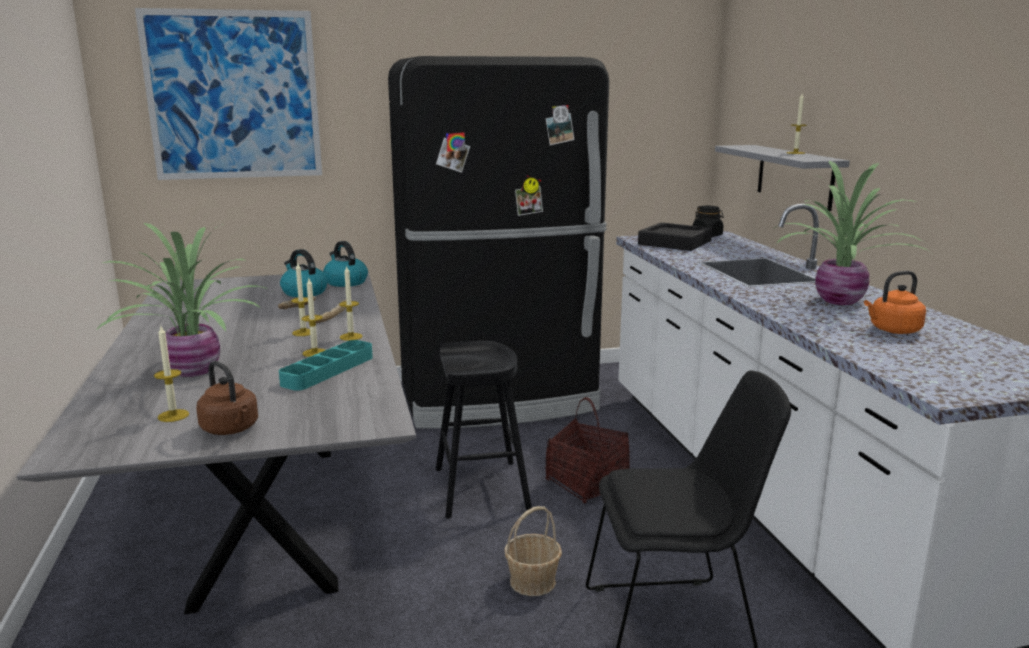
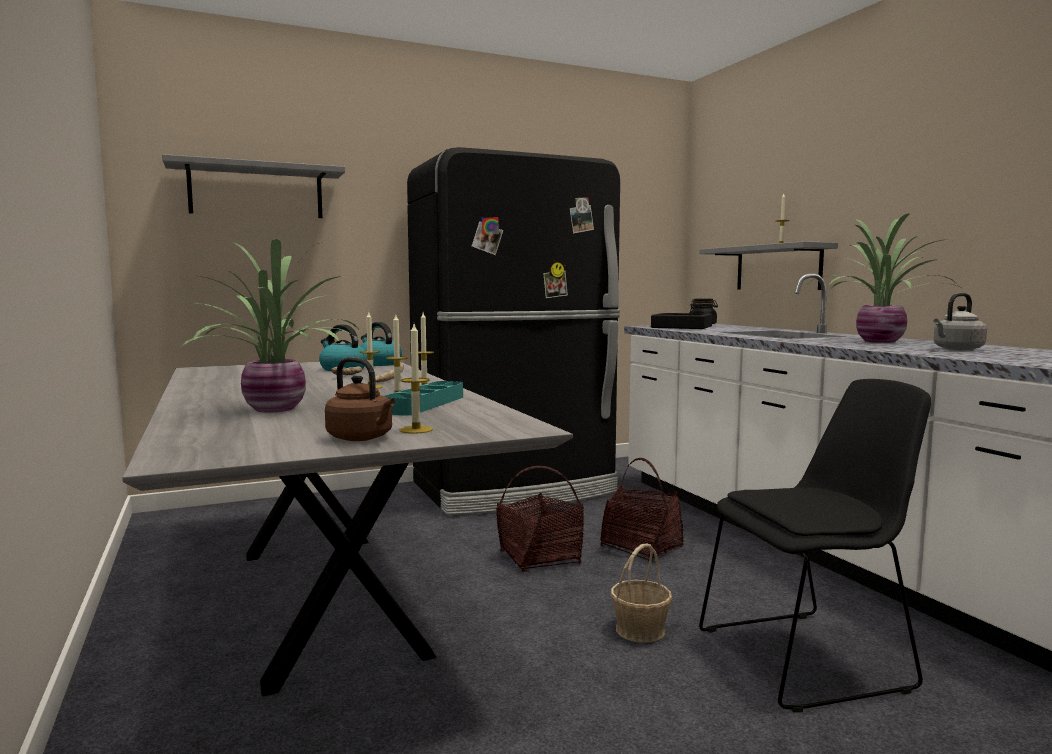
camera: 10 degrees left, 10 degrees down
(173, 416) = (283, 433): candle -> candle (416, 430)
(233, 96) = (256, 192): picture -> grey shelf
(481, 488) = (540, 558): black stool -> basket
(892, 330) = (956, 349): orange kettle -> grey kettle

